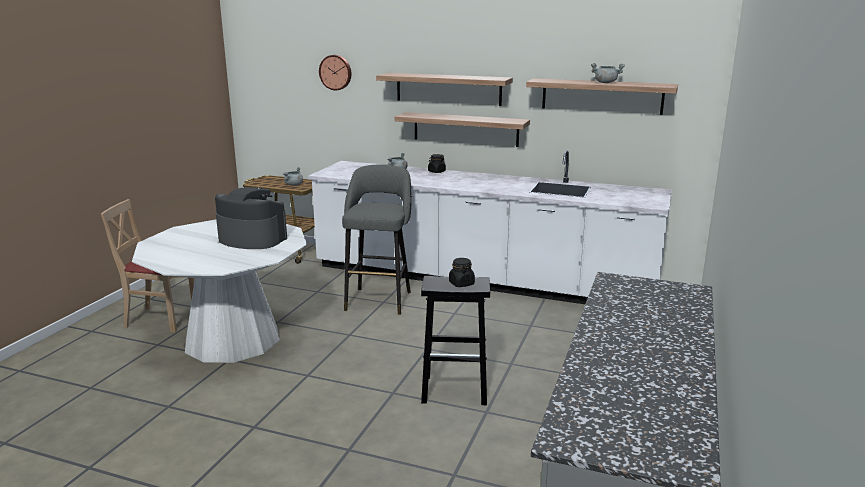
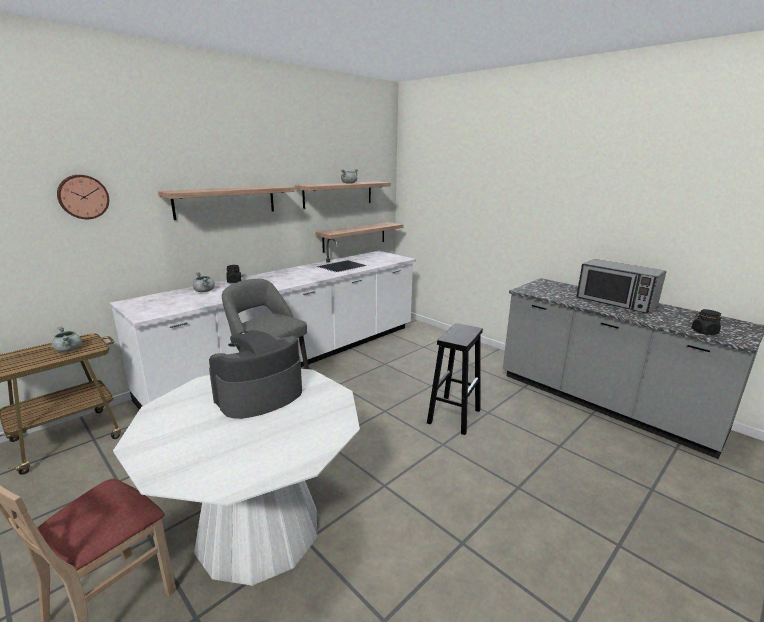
camera: 65 degrees left, 0 degrees up
(461, 283) = (462, 332): black jar -> black jar (704, 332)
(465, 129) = (246, 237): shelf -> shelf (354, 236)
(651, 343) = (615, 302): none -> microwave

